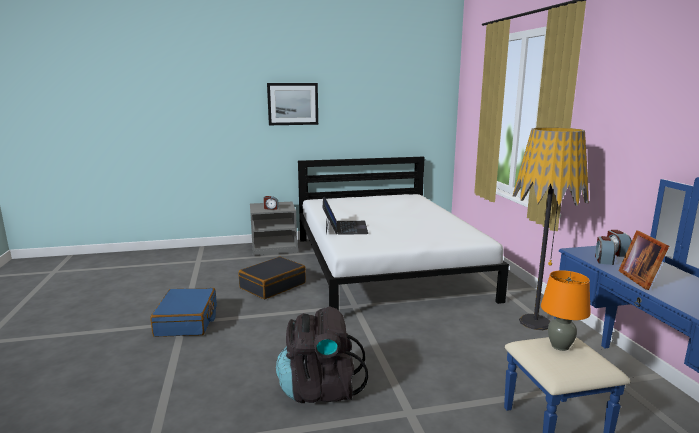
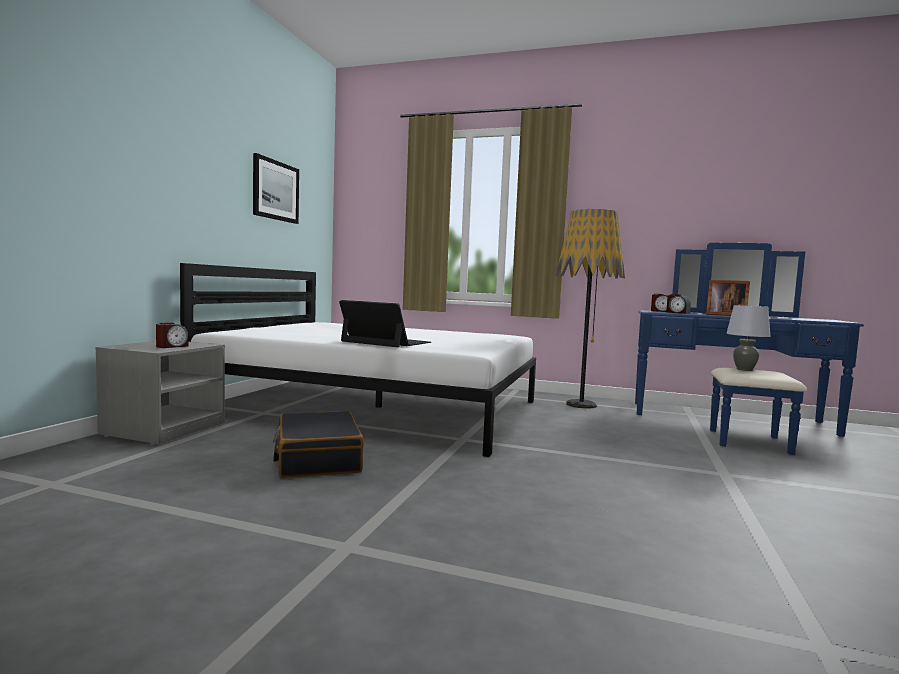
camera: 60 degrees left, 10 degrees down
(187, 321) = (347, 541): blue suitcase -> none
(293, 104) = (169, 159): picture -> picture (275, 190)
(320, 389) = (663, 497): black backpack -> none
(560, 346) = (744, 369): orange table lamp -> grey table lamp

